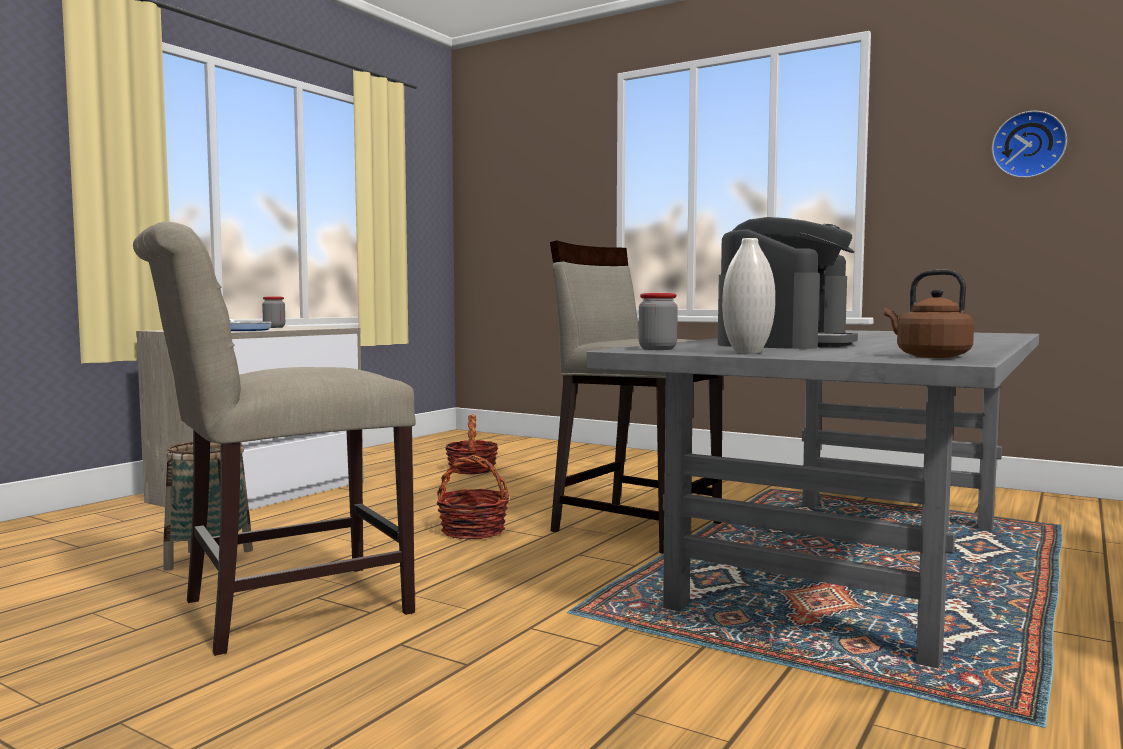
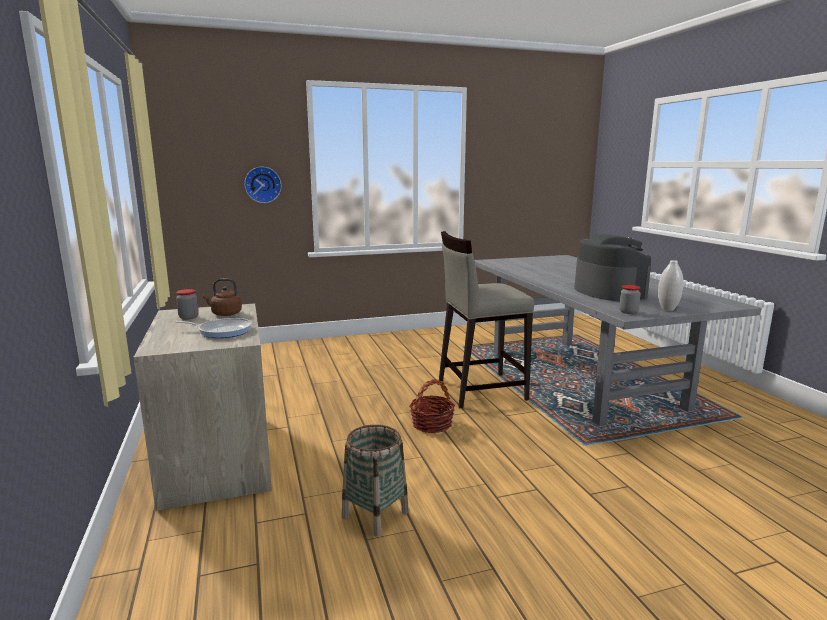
camera: 50 degrees left, 10 degrees up
(282, 608) = (505, 511): beige chair -> none
(472, 470) = (297, 384): basket -> none
(929, 356) = (710, 300): brown kettle -> brown kettle (225, 314)
(1028, 145) = (533, 160): wall clock -> wall clock (262, 184)

